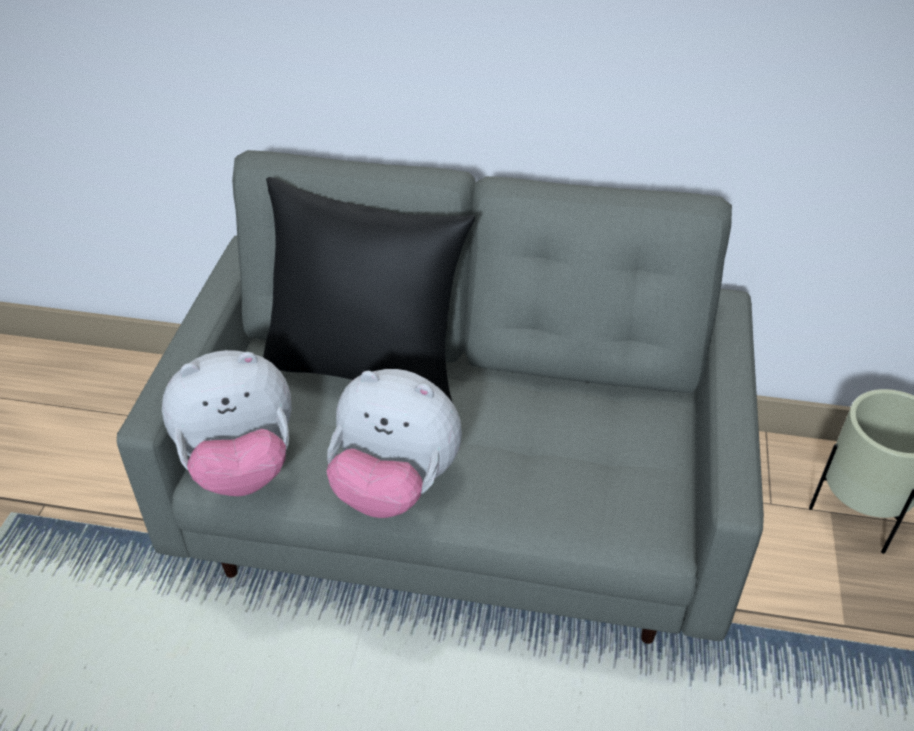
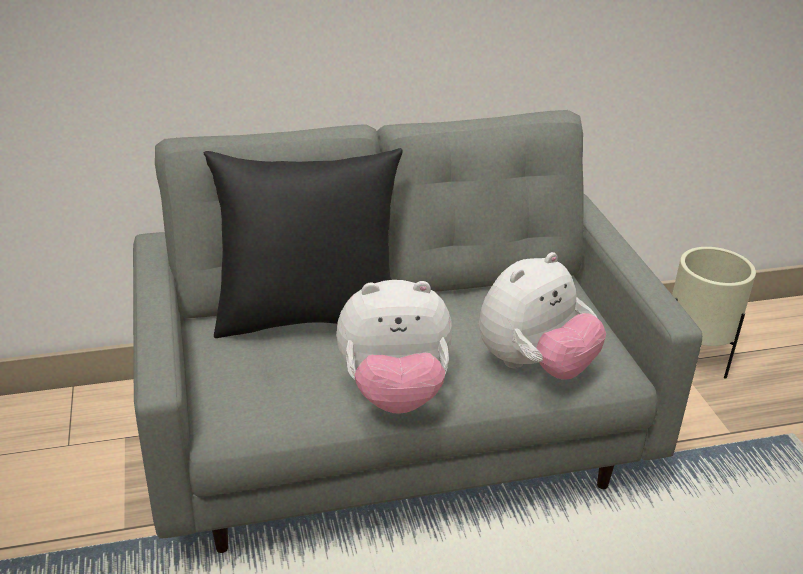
camera: 25 degrees left, 10 degrees down
(240, 465) = (247, 414): plush toy -> plush toy (534, 366)

